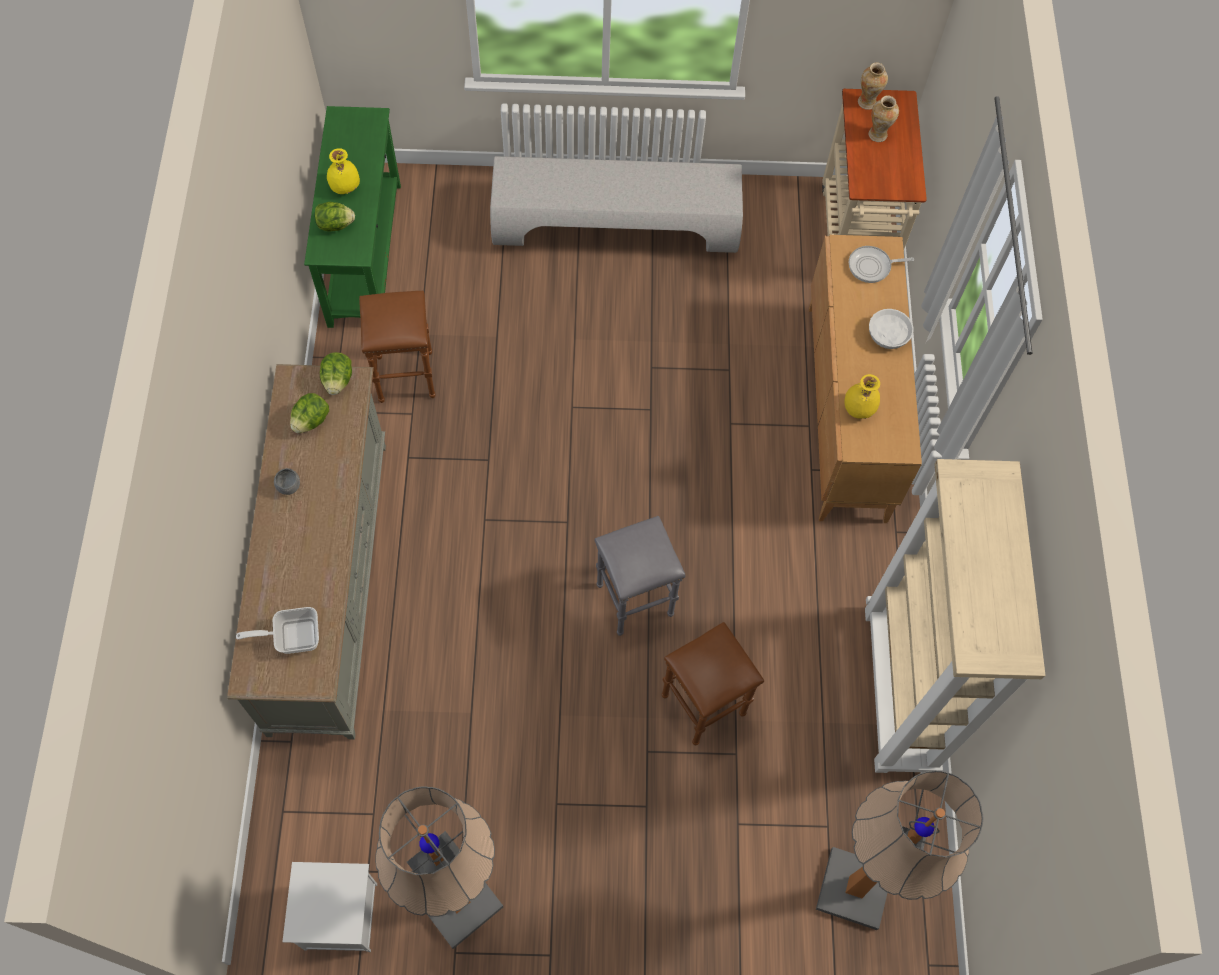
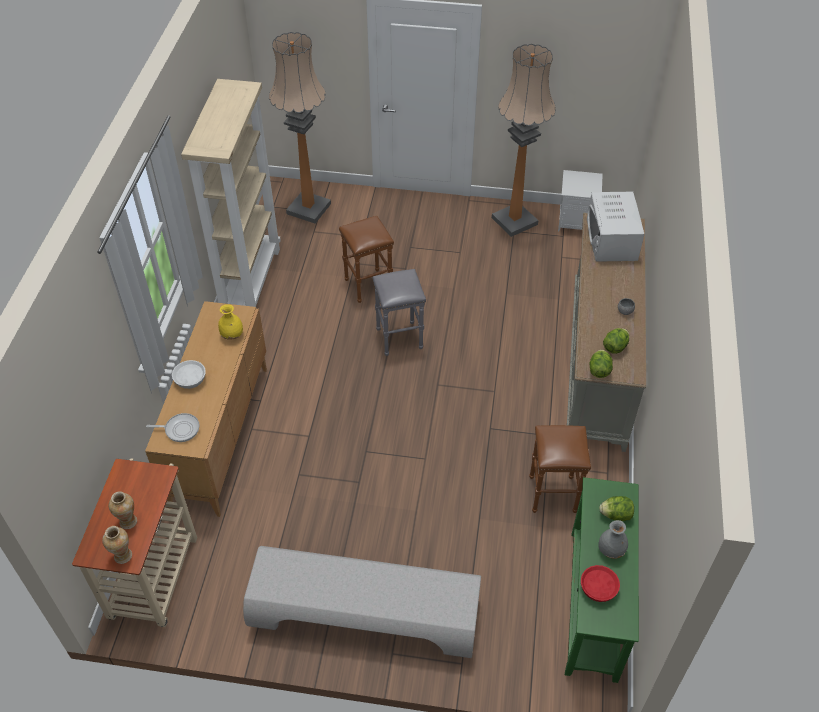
camera: 170 degrees left, 15 degrees down
(292, 636) = (611, 239): frying pan -> white microwave
(344, 187) = (611, 550): yellow vase -> grey vase
(362, 149) = (598, 588): none -> red bowl

